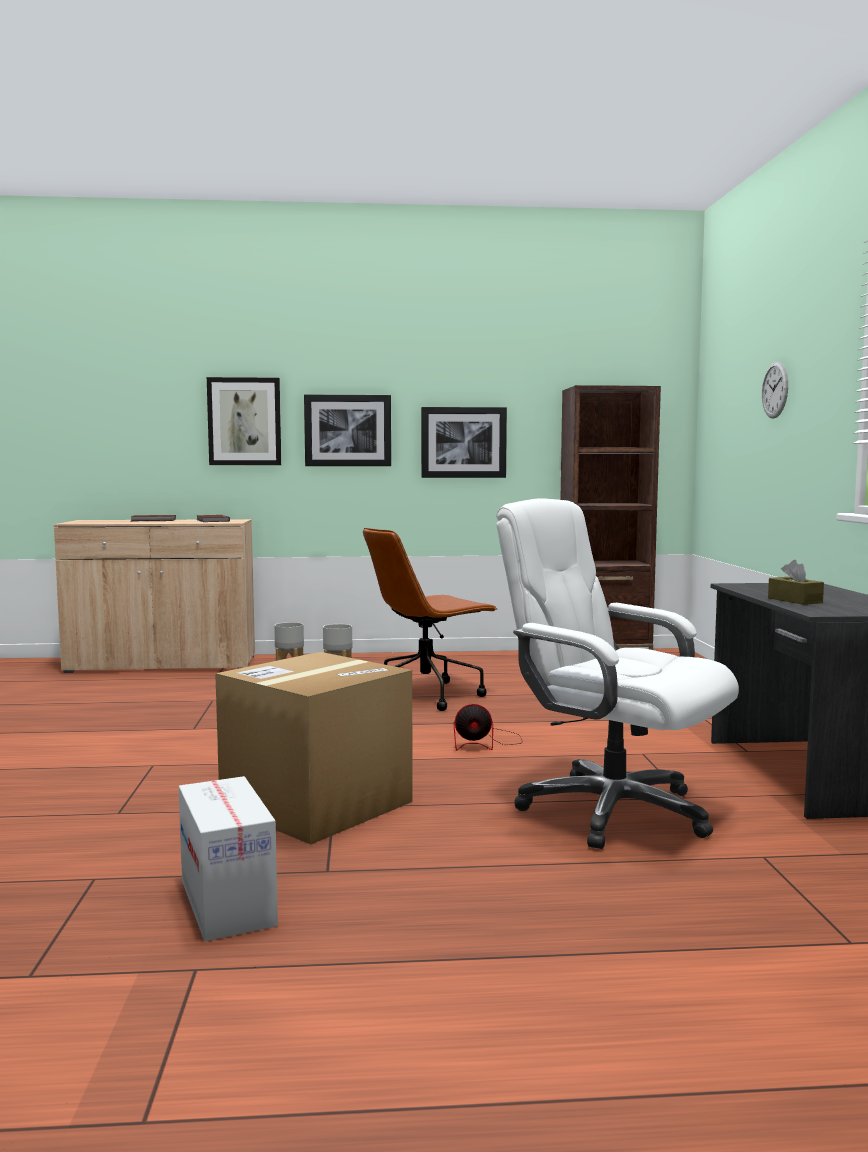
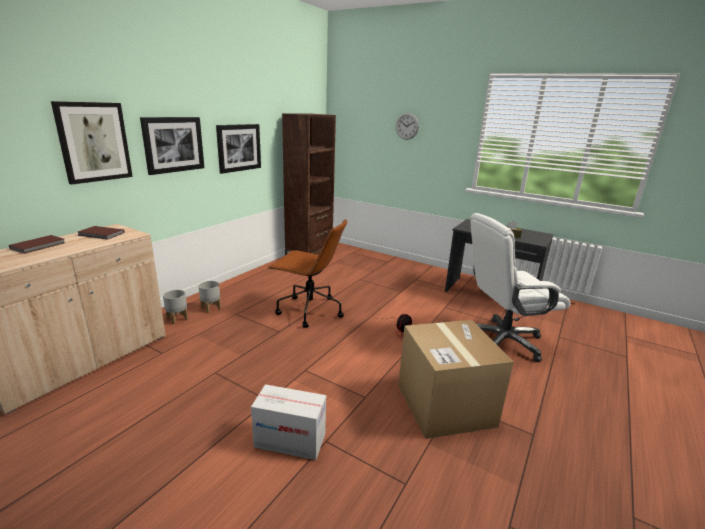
camera: 55 degrees left, 15 degrees up
(227, 902) = (560, 481): cardboard box -> cardboard box (290, 441)
(427, 695) = (308, 310): brown office chair -> brown office chair turned 75 degrees counterclockwise

